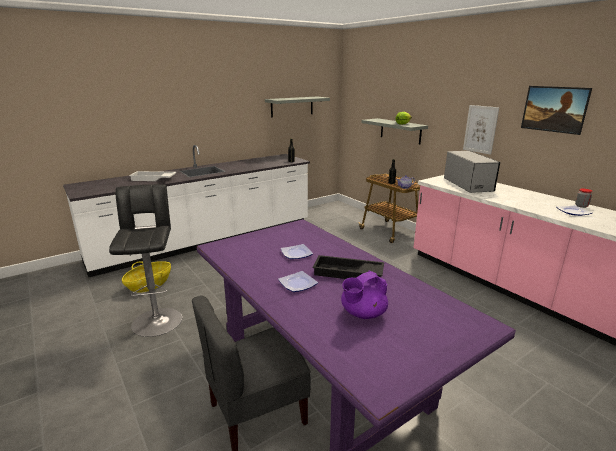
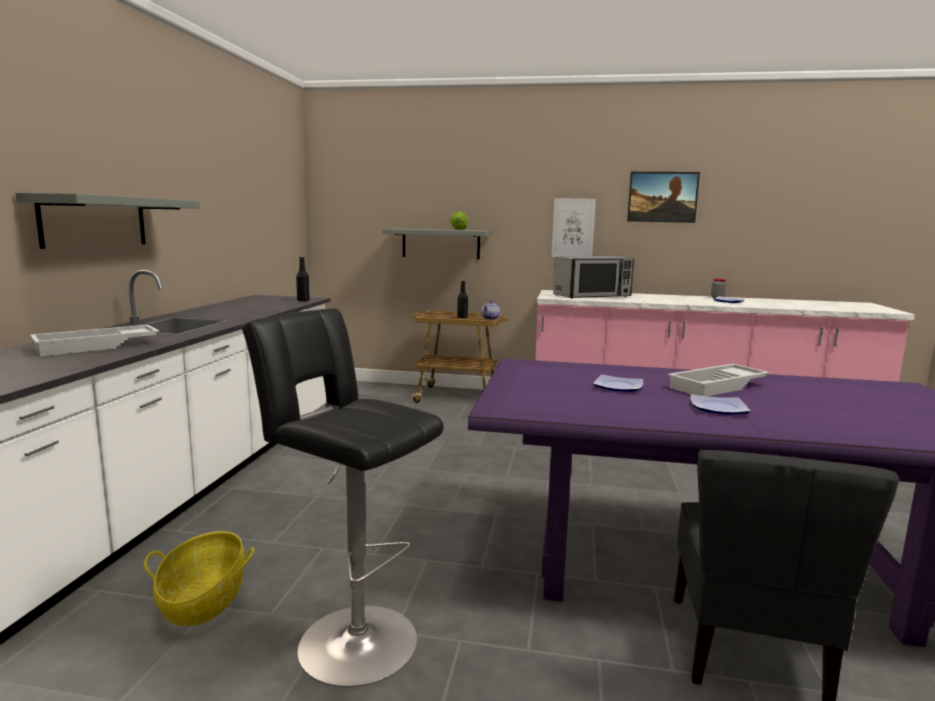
camera: 45 degrees left, 10 degrees down
(292, 106) = (256, 208): grey shelf -> grey shelf (95, 221)
(347, 273) = (718, 387): black tray -> white tray
(362, 314) = (839, 409): purple teapot -> none
(467, 185) = (592, 296): microwave -> microwave turned 120 degrees clockwise

